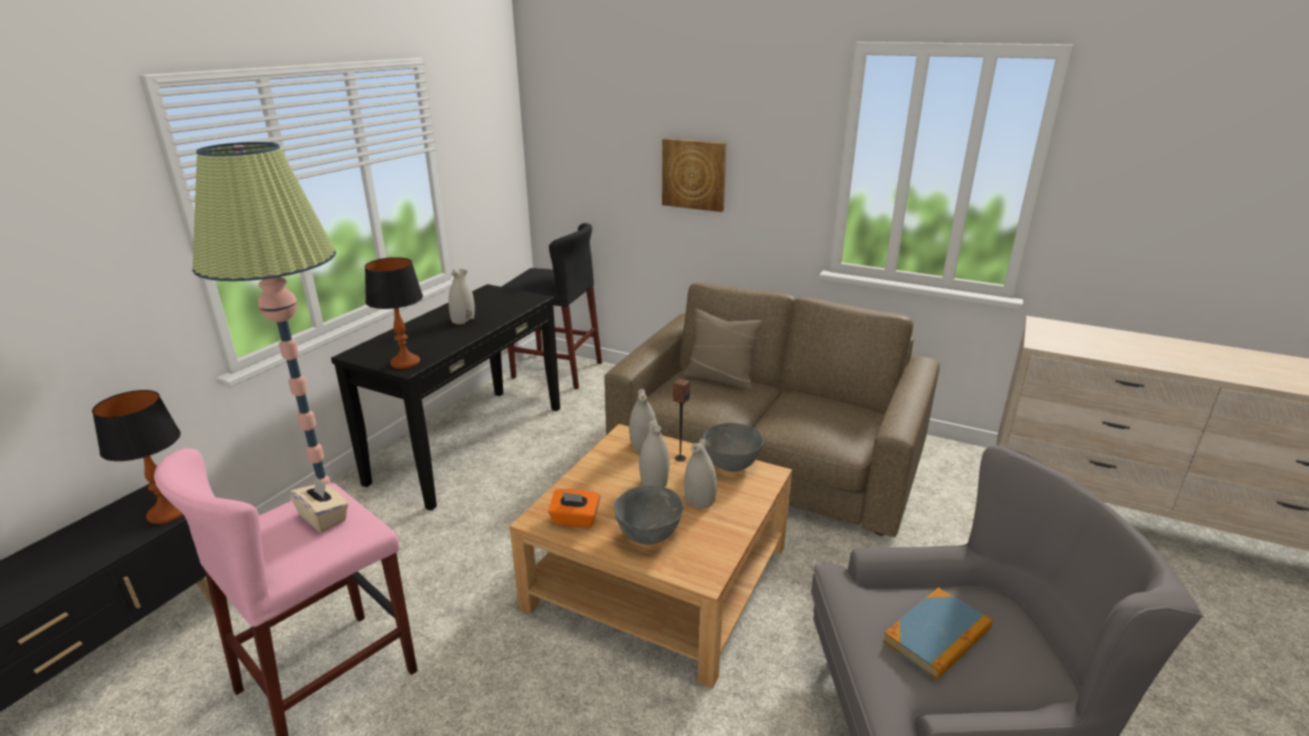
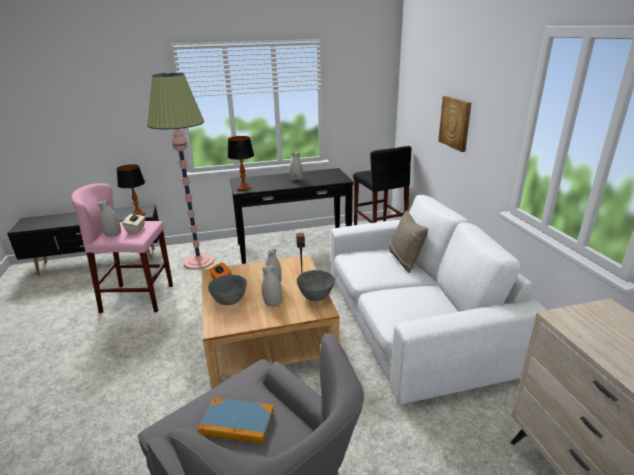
camera: 50 degrees right, 0 degrees up
(643, 446) = (298, 268): white vase -> white vase (112, 234)
(767, 455) = (412, 322): brown sofa -> white sofa

